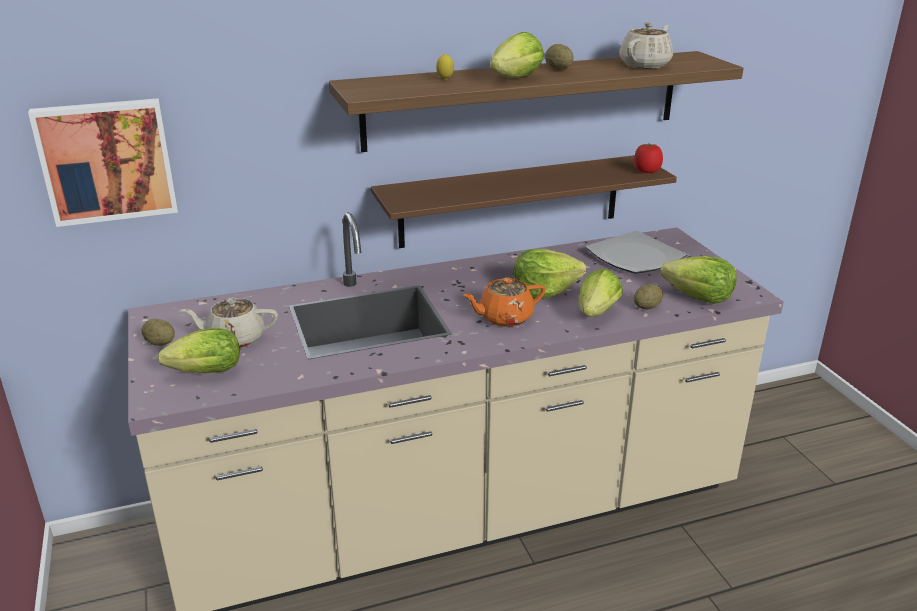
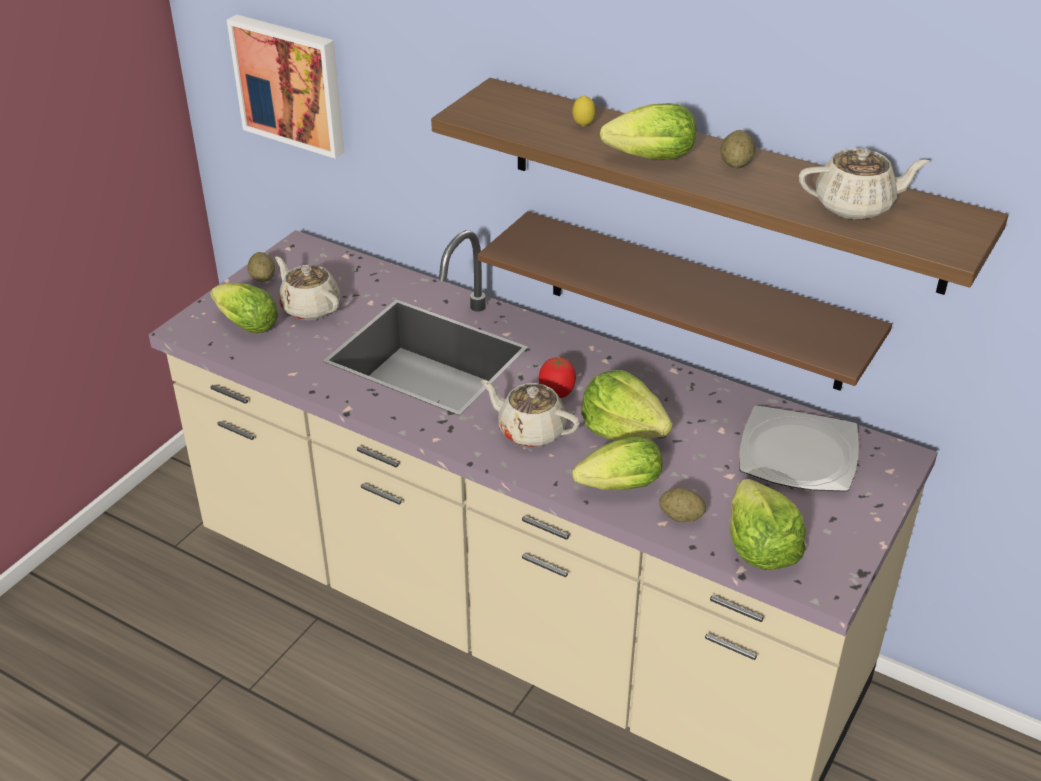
camera: 50 degrees right, 10 degrees up
(504, 317) = (530, 431): orange teapot -> beige teapot
(647, 171) = (836, 351): tomato -> tomato (557, 392)

